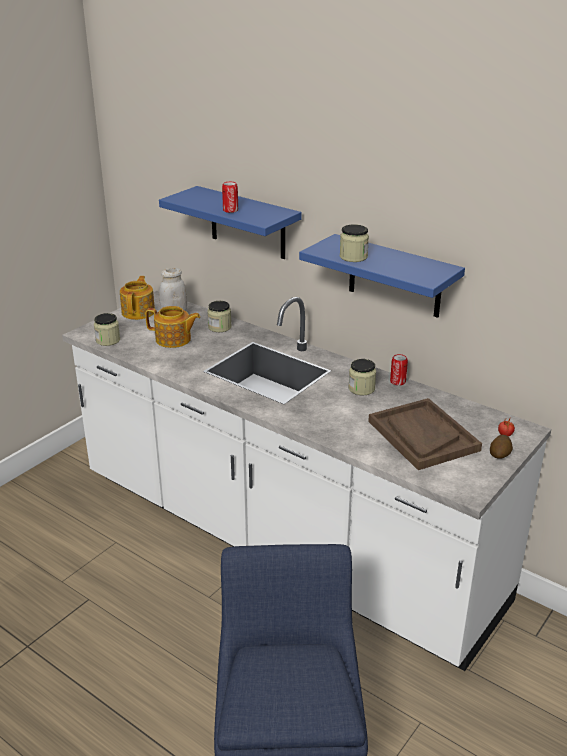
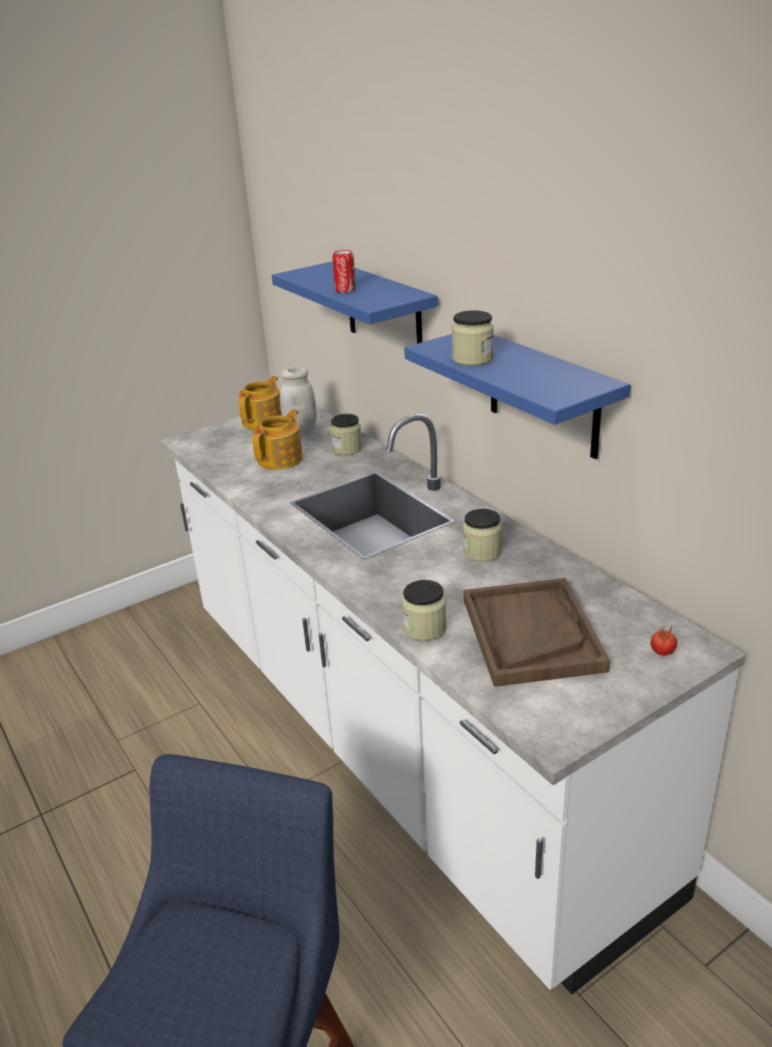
camera: 20 degrees right, 0 degrees up
(108, 340) = (205, 452): jar -> jar (424, 628)
(174, 340) = (281, 459): teapot -> teapot turned 90 degrees counterclockwise
(398, 382) = (540, 548): can -> none
(500, 455) = (636, 684): potato -> none

